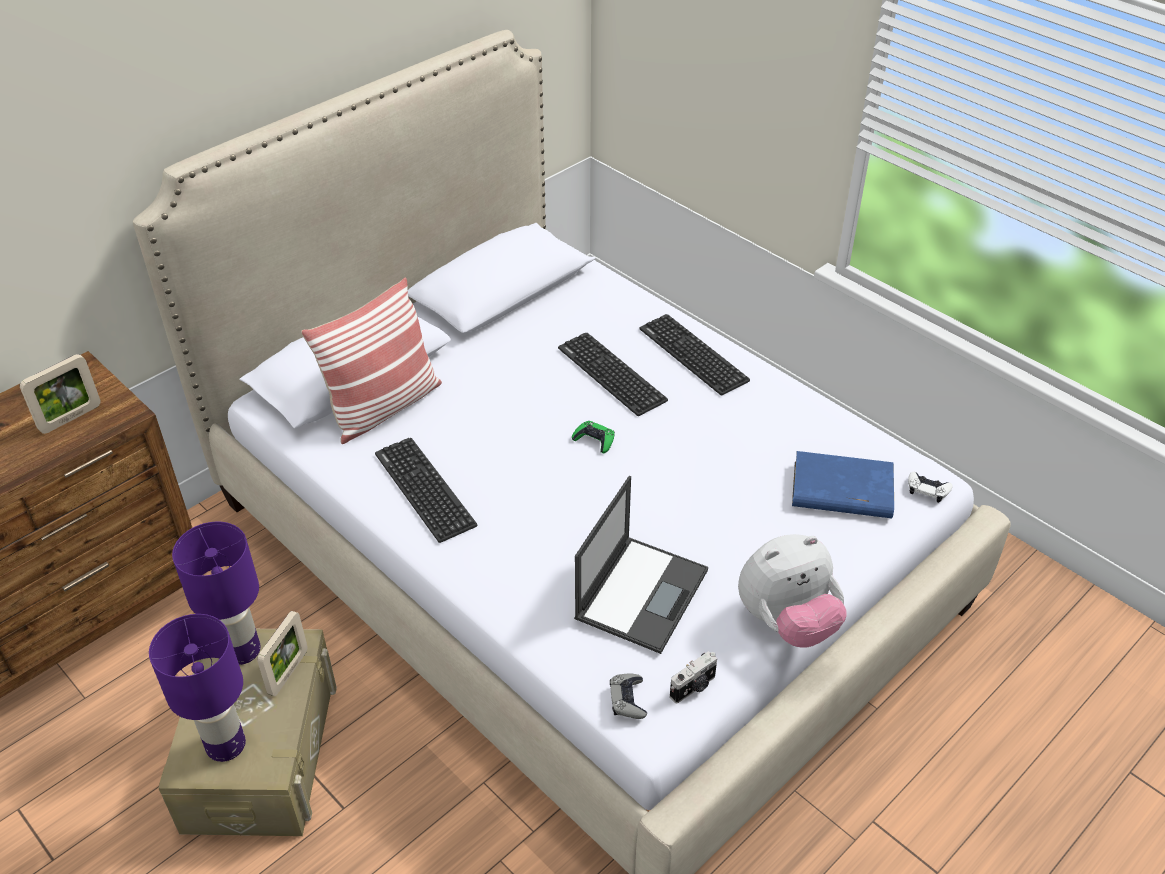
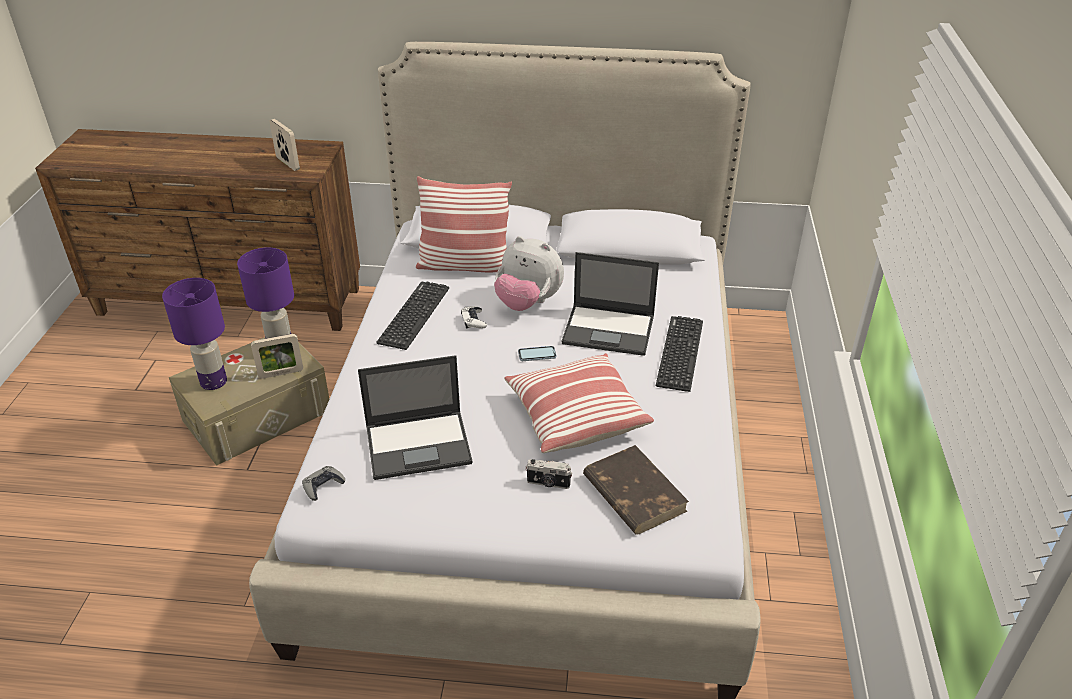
camera: 50 degrees right, 5 degrees down
(70, 418) = (288, 164): picture frame -> picture frame turned 135 degrees counterclockwise
(594, 440) = (537, 355): green game controller -> phone
(611, 374) = (609, 330): keyboard -> laptop
(694, 687) = (362, 512): camera -> camera (548, 483)
(707, 467) = (575, 416): none -> pillow
(787, 622) = (468, 529): plush toy -> plush toy (528, 303)
(840, 490) = (633, 493): blue book -> brown book
(927, 489) = (696, 542): white game controller -> white game controller (473, 321)

